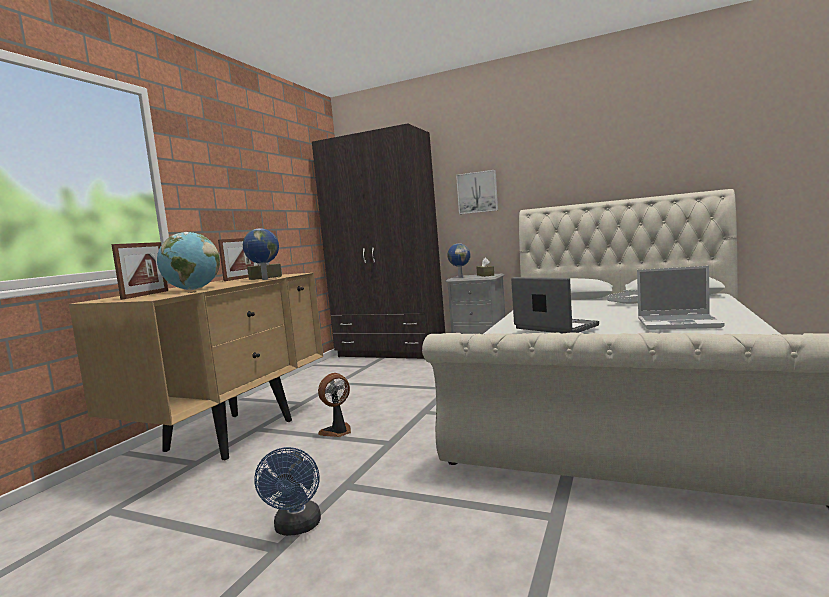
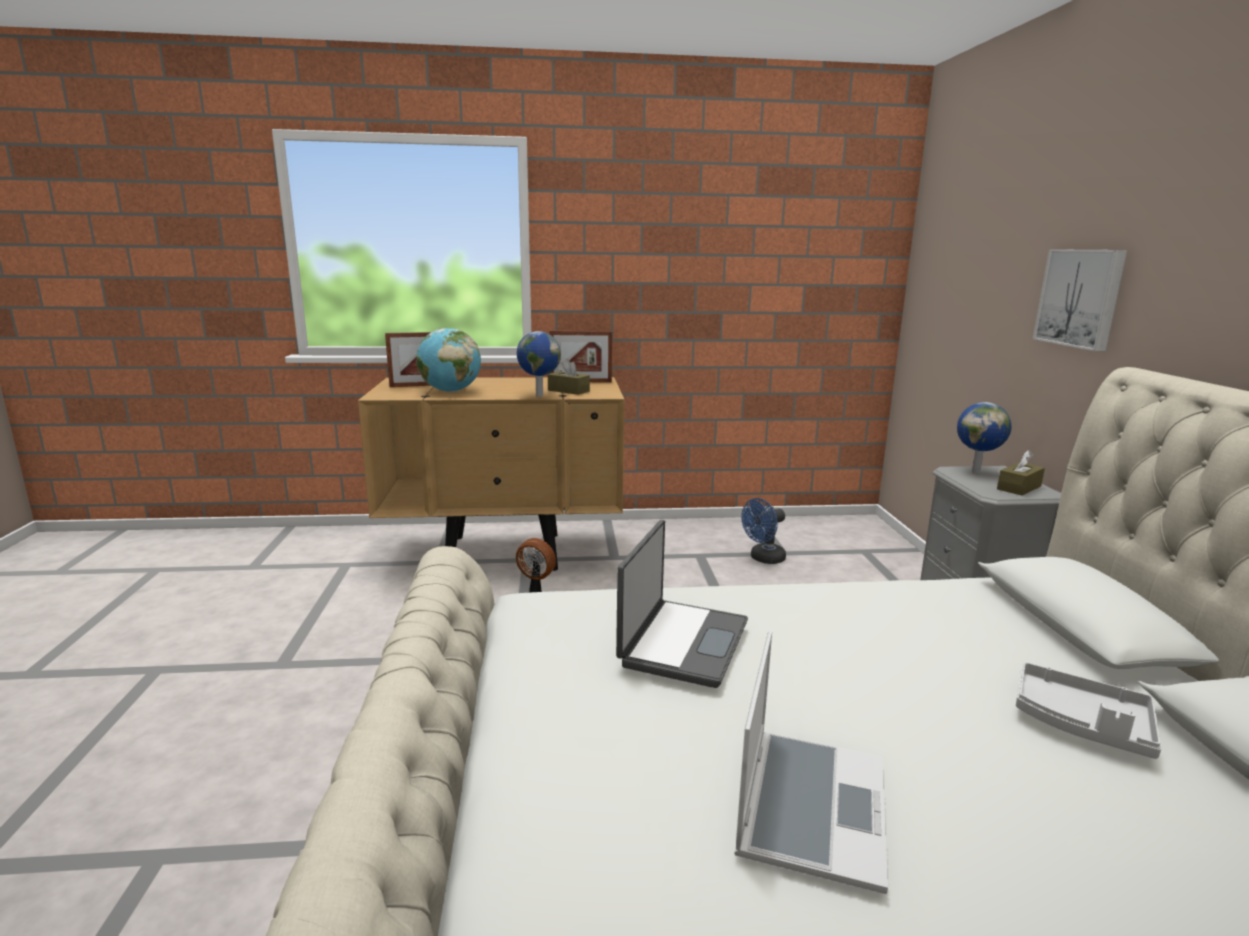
camera: 60 degrees right, 10 degrees up
(297, 528) = (315, 661): blue fan -> blue fan (763, 559)
(391, 352) = (871, 550): brown wardrobe -> none
(679, 323) = (809, 806): laptop -> laptop turned 150 degrees counterclockwise

